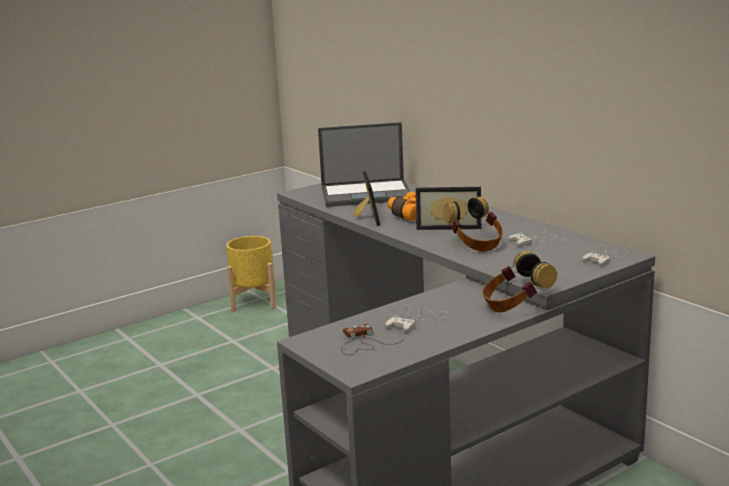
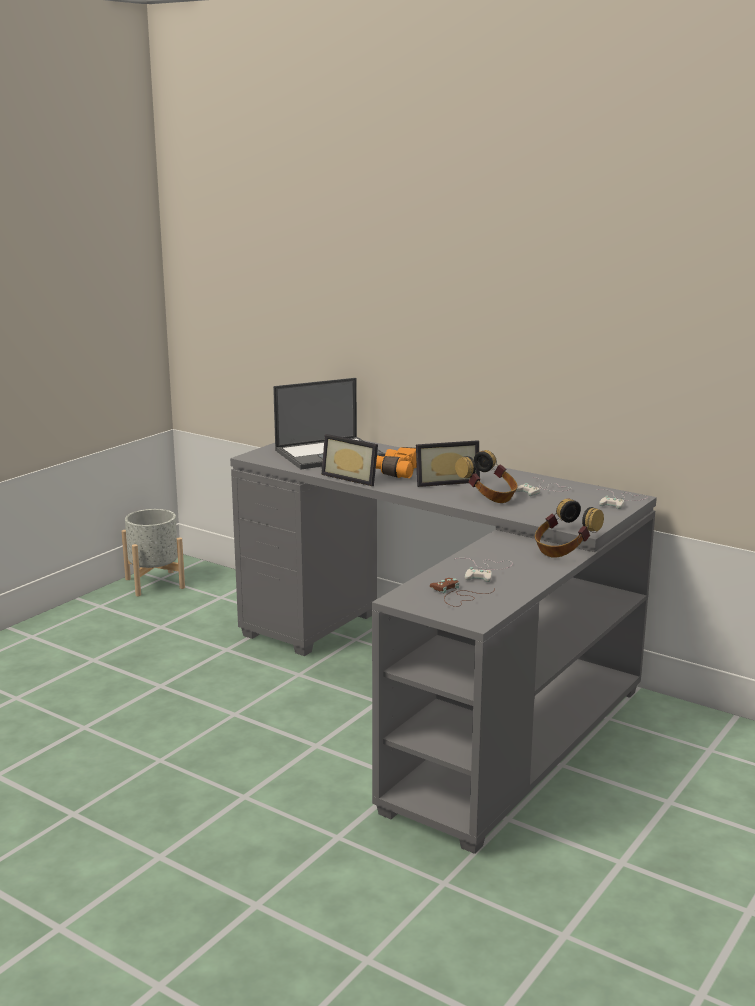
camera: 20 degrees left, 0 degrees up
(253, 301) = (154, 583): yellow planter -> grey planter
(365, 217) = (353, 478): picture frame -> picture frame turned 150 degrees clockwise

